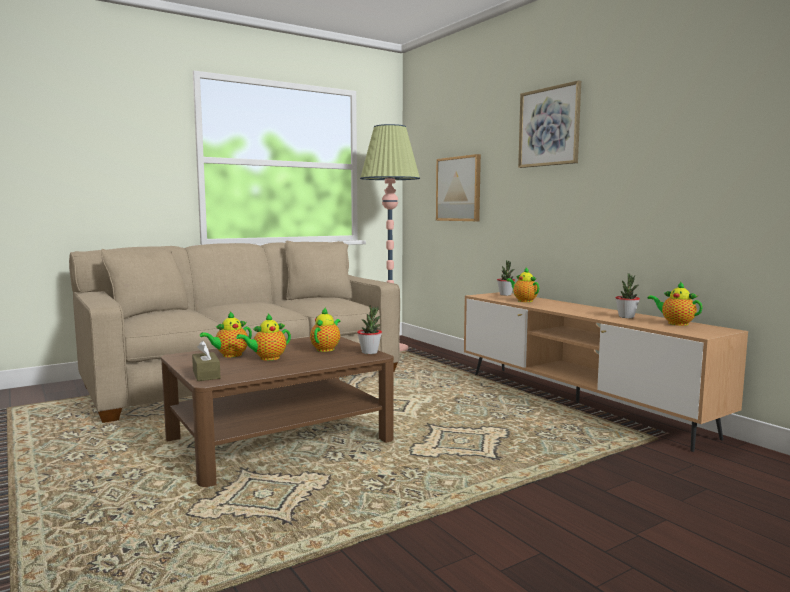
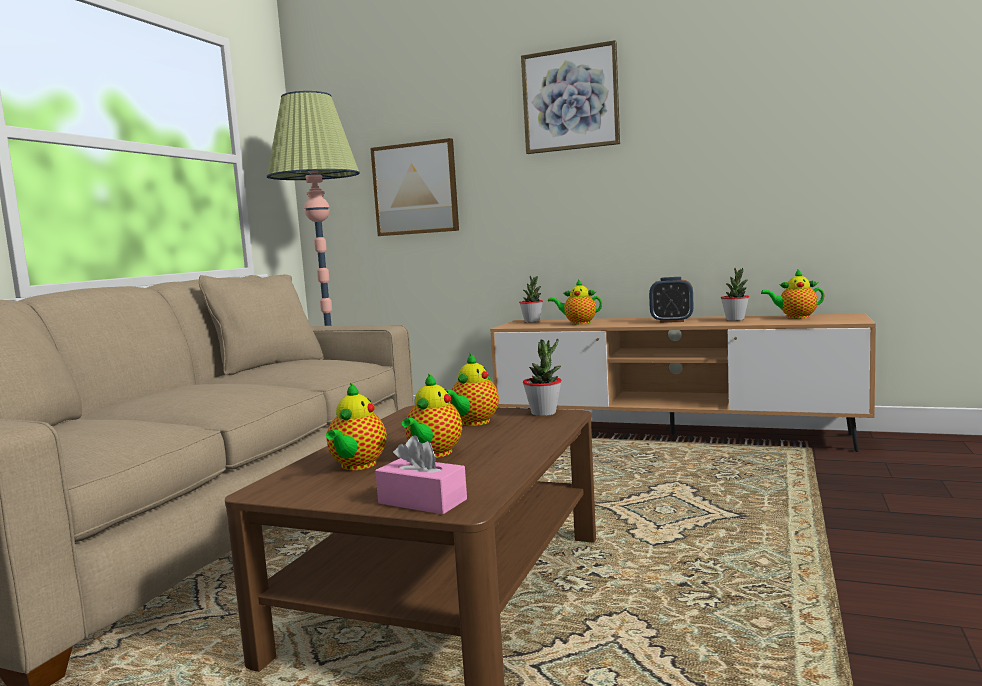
camera: 35 degrees left, 0 degrees up
(206, 374) = (422, 501): brown tissue box -> pink tissue box
(326, 349) = (473, 423): teapot -> teapot turned 135 degrees counterclockwise
(582, 310) = (671, 321): none -> alarm clock

